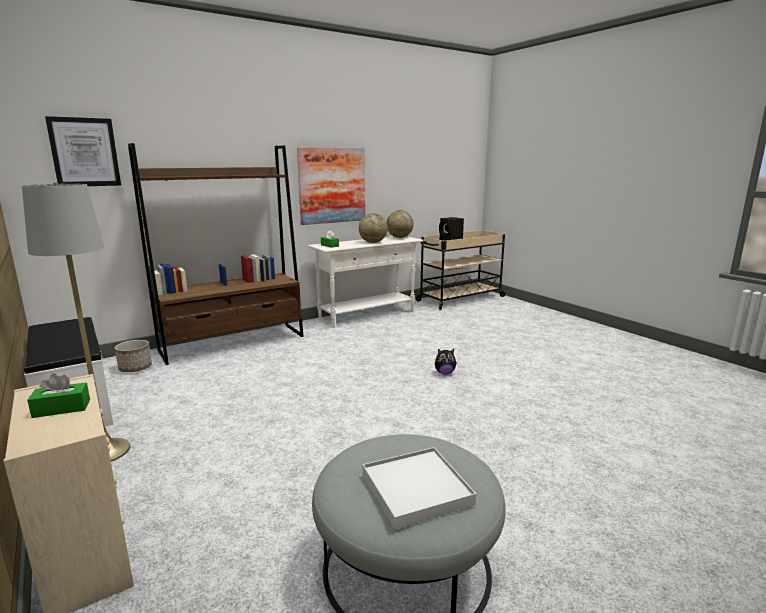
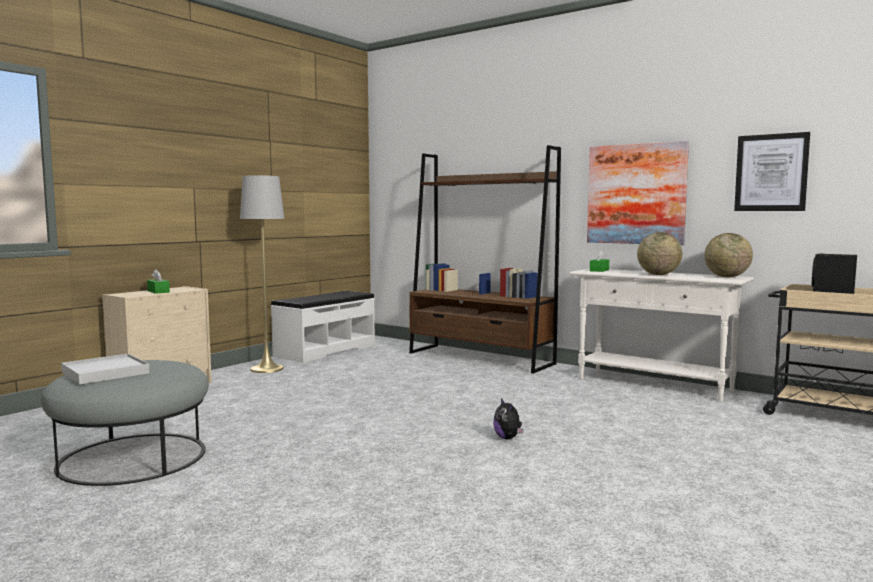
camera: 70 degrees right, 10 degrees down
(84, 152) = (414, 164): picture -> picture (771, 172)
(135, 368) = (396, 348): planter -> none

